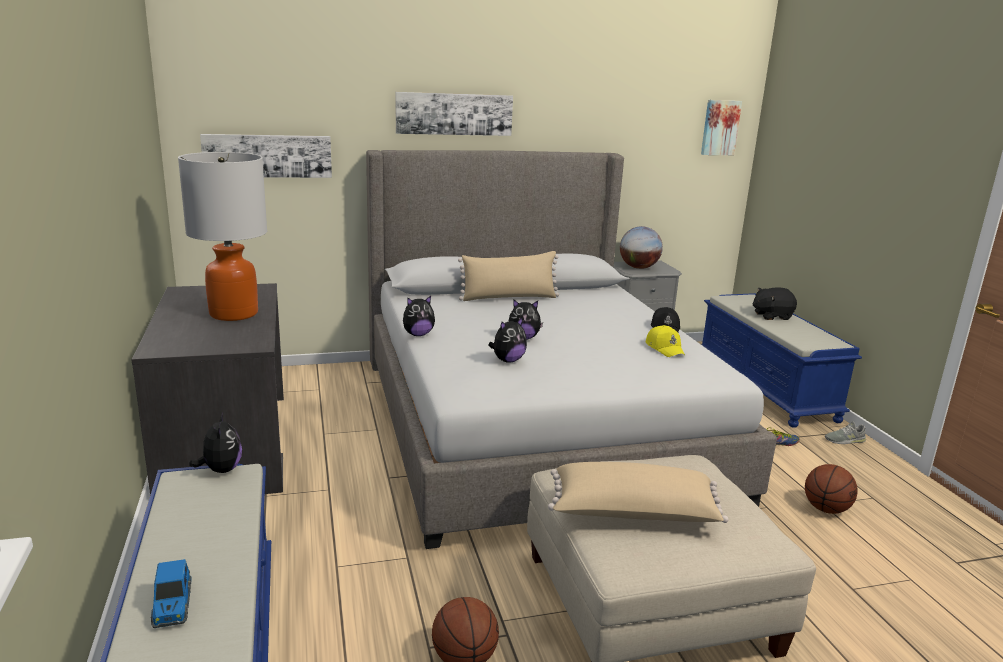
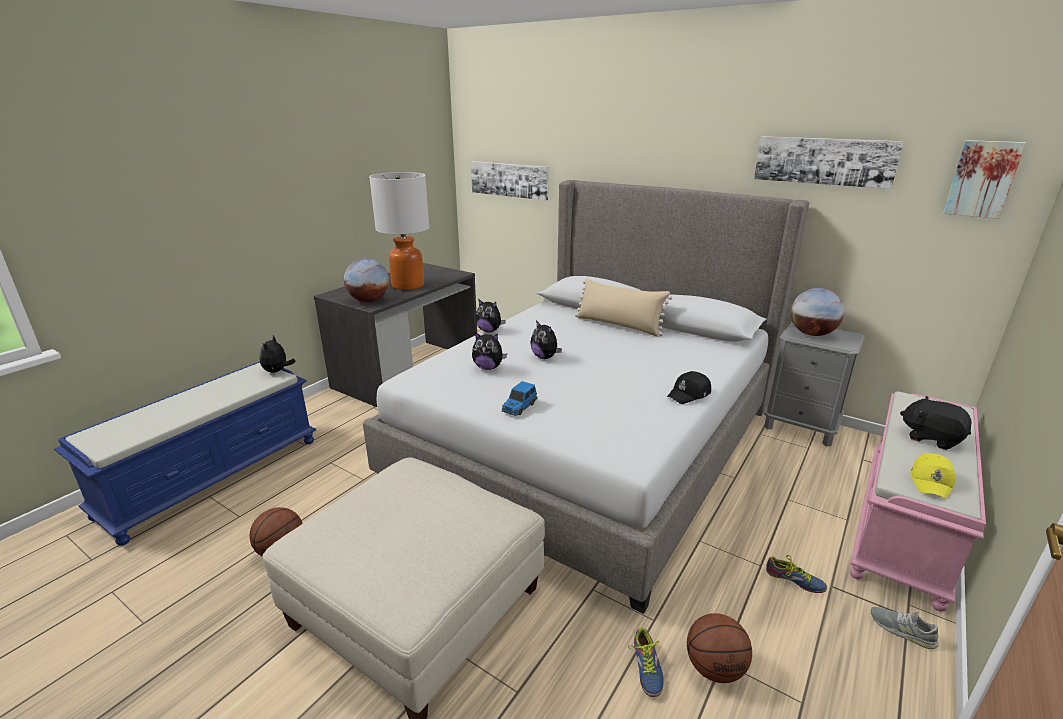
camera: 50 degrees right, 5 degrees up
(172, 607) = (136, 421): toy car -> toy car (519, 407)
(221, 470) = (277, 371): plush toy -> plush toy turned 150 degrees clockwise
(235, 341) = (369, 301): none -> globe
(454, 114) = (643, 151): picture -> picture (824, 161)
(633, 514) = (374, 517): beige pillow -> none
(665, 348) = (640, 409): yellow cap -> yellow cap (931, 481)
(766, 387) = (905, 524): blue bench -> pink bench
(806, 533) = (644, 668): none -> shoe

